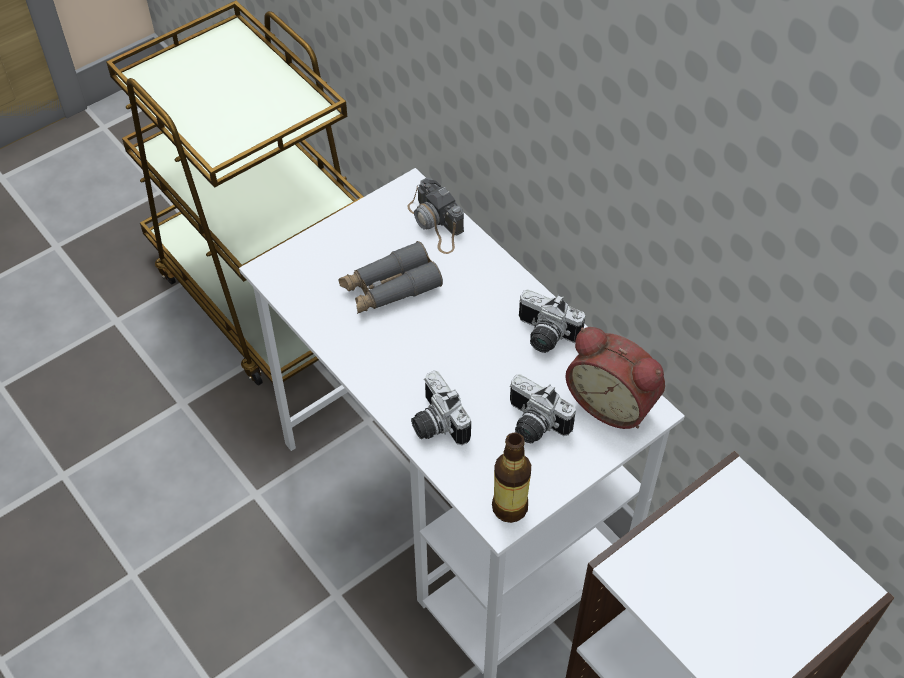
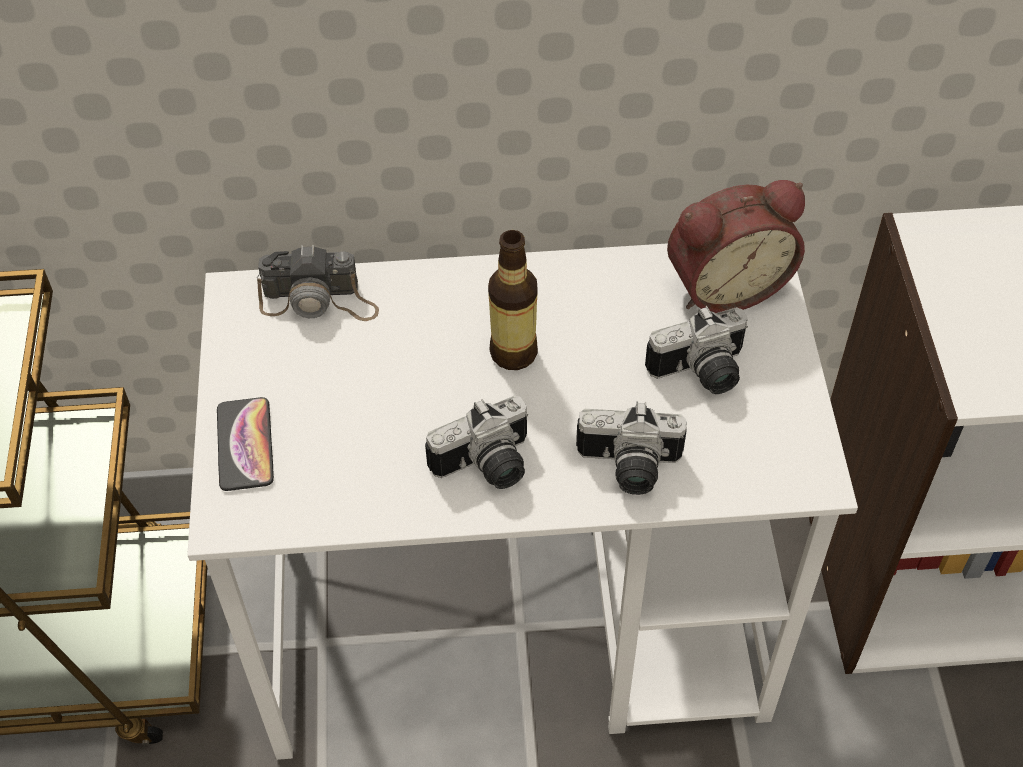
camera: 55 degrees left, 0 degrees up
(319, 249) = (245, 445): none -> phone
(390, 288) = (378, 402): grey binoculars -> none
(509, 507) = (802, 460): bottle -> bottle (513, 353)
(544, 336) = (583, 293): camera -> camera (487, 467)

